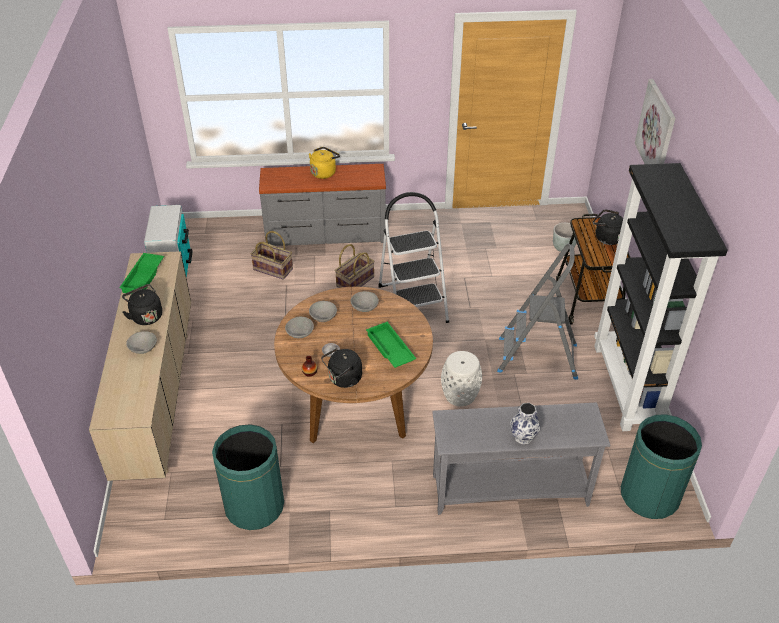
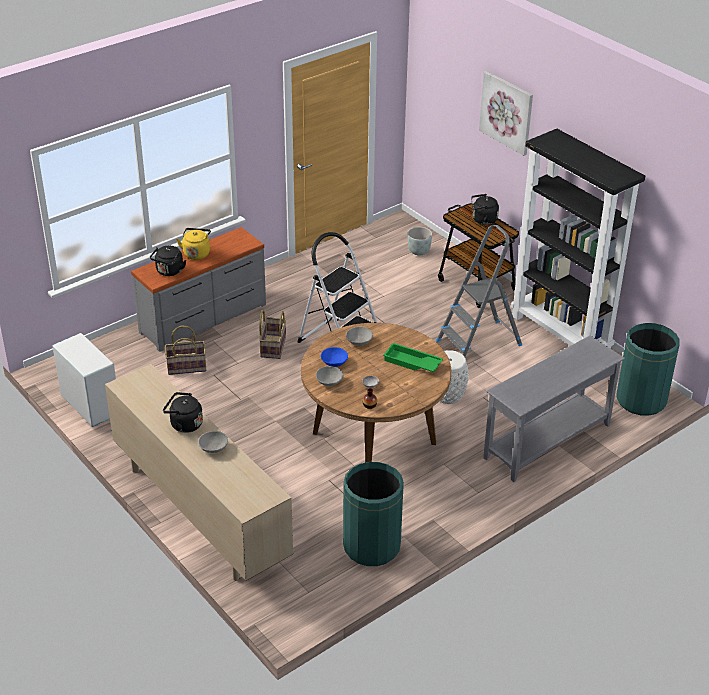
camera: 35 degrees left, 5 degrees down
(144, 277) = (143, 397): green tray -> none
(323, 317) = (334, 363): grey bowl -> blue bowl
(343, 379) = (401, 398): black kettle -> black kettle (169, 271)
(522, 436) = (564, 378): vase -> none

